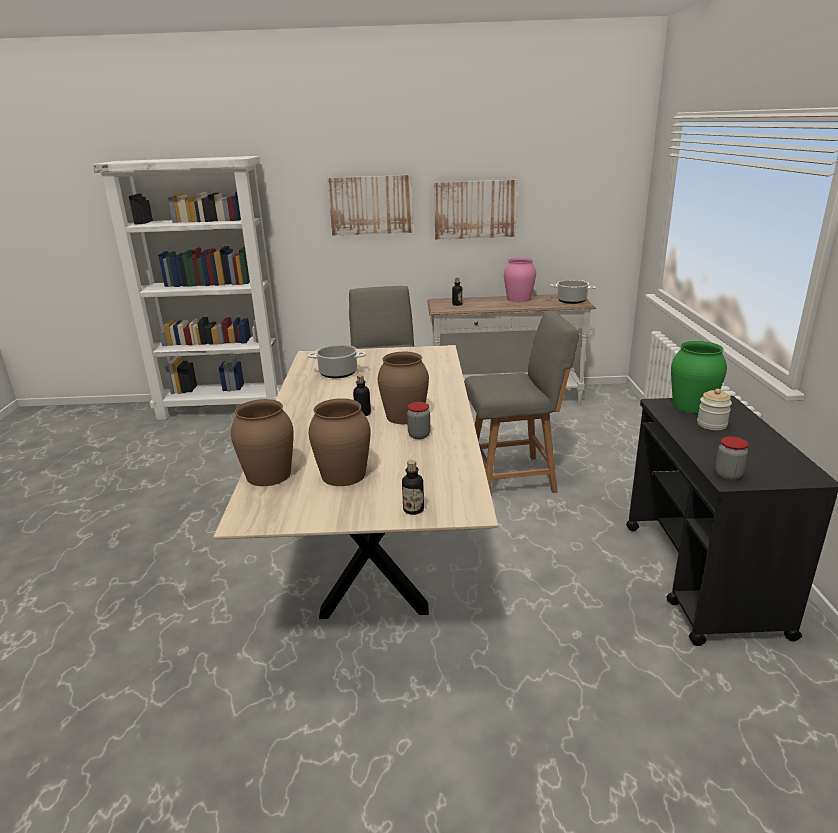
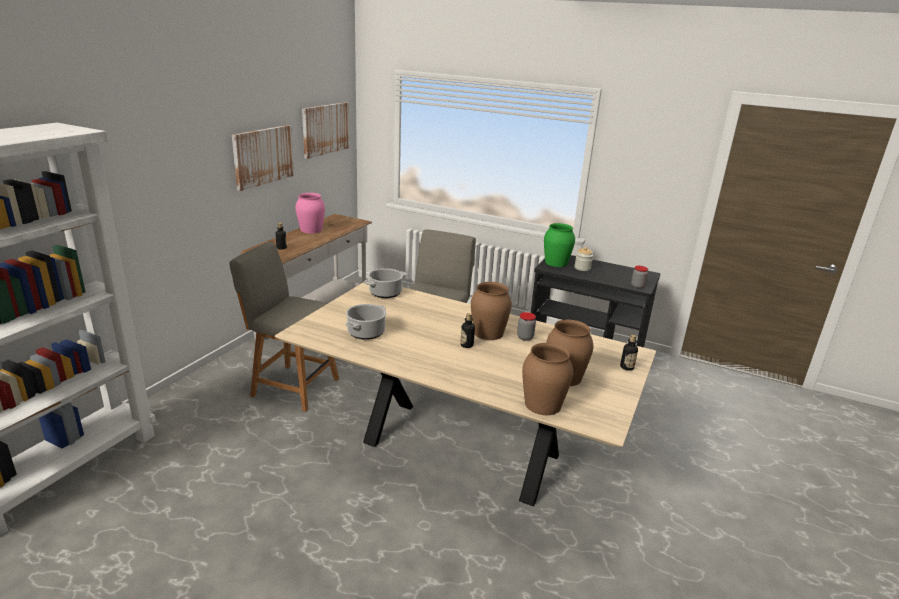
camera: 65 degrees left, 0 degrees up
(371, 205) = (181, 166): picture -> picture (325, 129)
(571, 301) = (347, 221): cooking pot -> cooking pot (385, 293)

